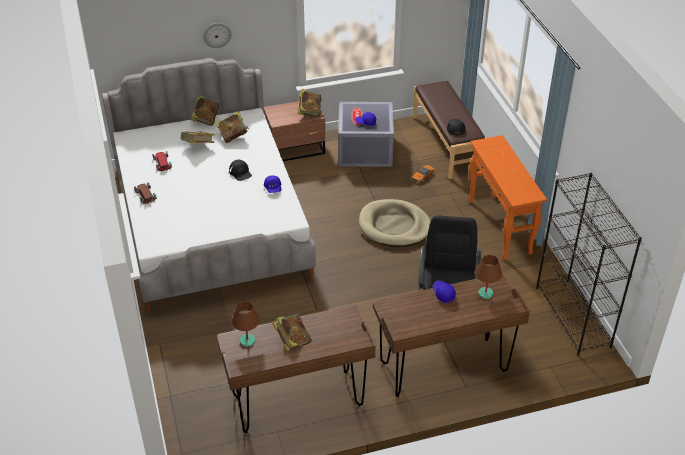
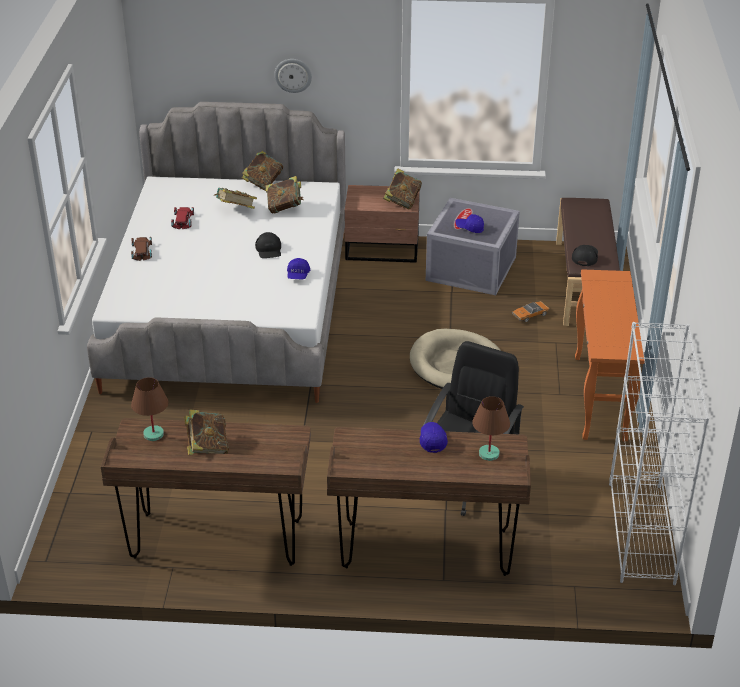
camera: 20 degrees right, 5 degrees down
(573, 317) = (641, 533): black bookcase -> white bookcase

